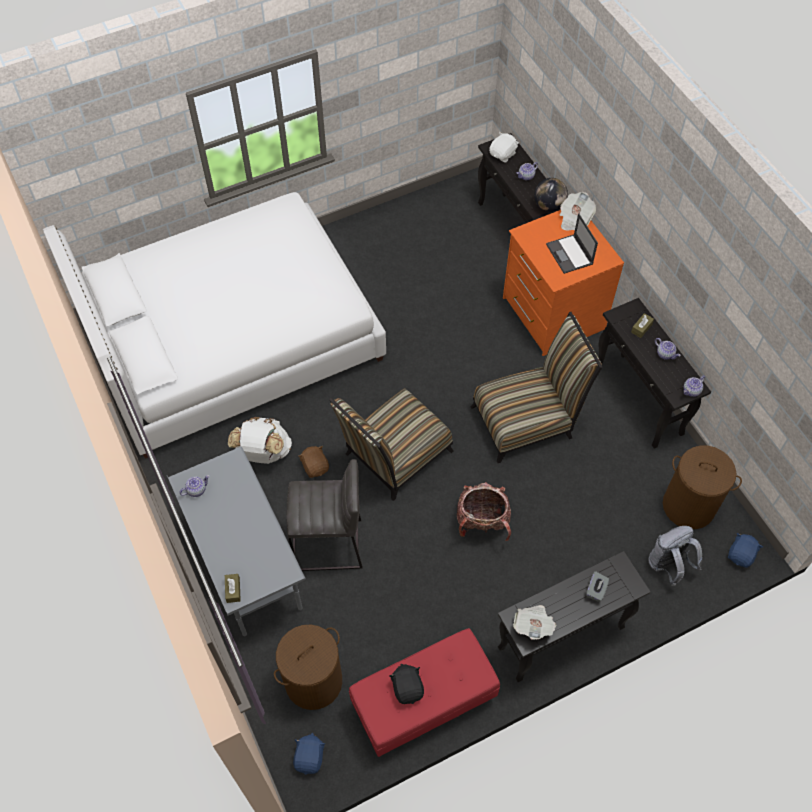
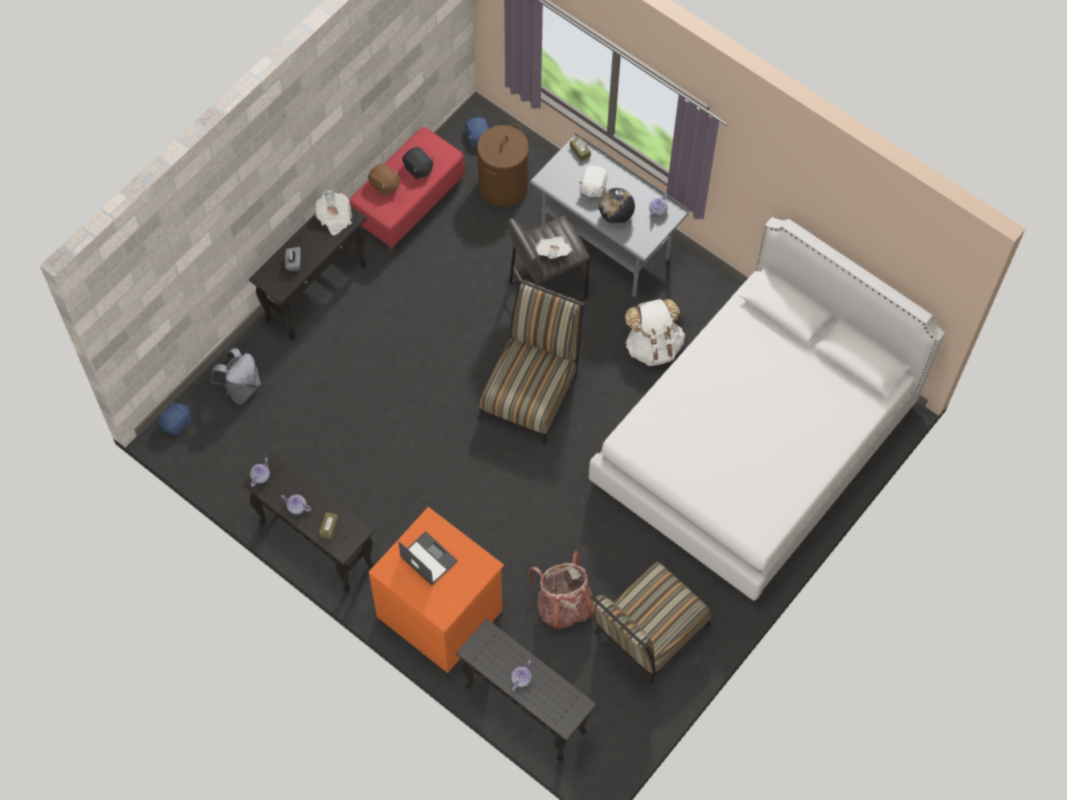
camera: 155 degrees right, 5 degrees up
(315, 466) = (598, 352): brown plush toy -> brown plush toy (384, 185)
(482, 522) = (422, 362): backpack -> backpack (564, 605)
(503, 154) = (561, 701): white plush toy -> white plush toy (592, 187)
(527, 420) = (419, 478): chair -> chair (646, 633)
(549, 206) = (479, 646): globe -> globe (616, 215)
(574, 219) = (439, 607): newspaper -> newspaper (553, 252)
(689, 505) = (236, 452): brown laundry basket -> none
(741, 555) = (177, 423): blue plush toy -> blue plush toy turned 150 degrees counterclockwise

